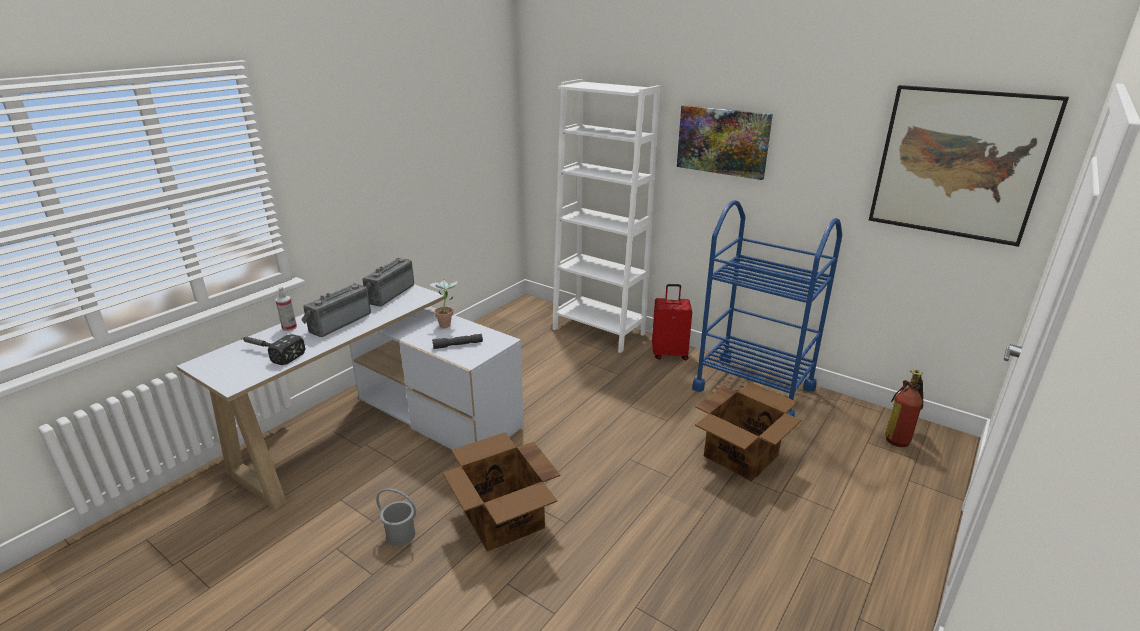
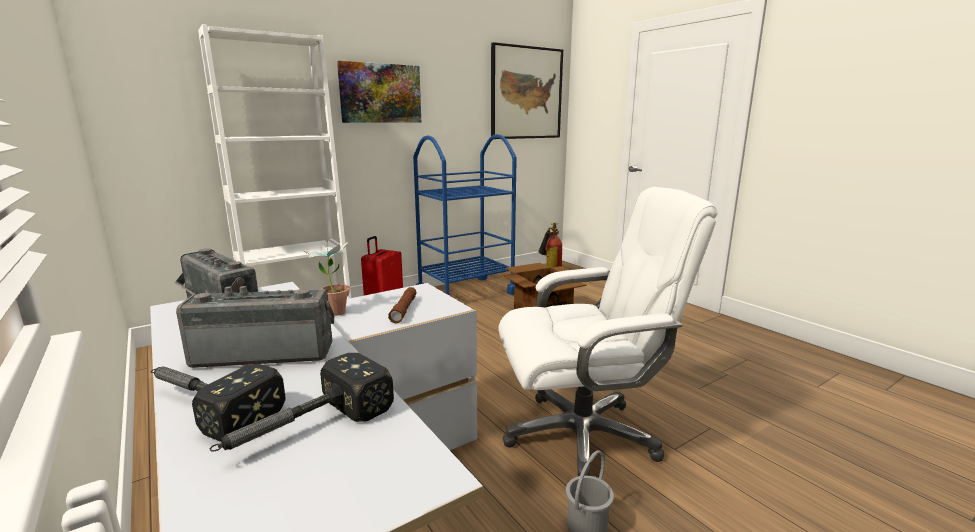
camera: 70 degrees left, 10 degrees down
(289, 327) = (205, 405): spray bottle -> hammer
(338, 322) = (266, 353): radio -> radio turned 120 degrees clockwise
(458, 345) = (404, 310): grey flashlight -> brown flashlight
(504, 520) = (582, 436): cardboard box -> white office chair

